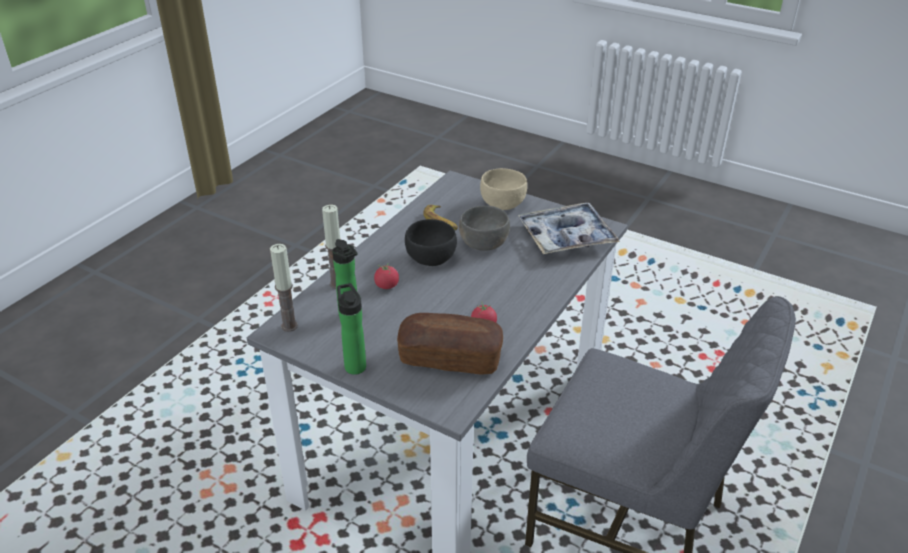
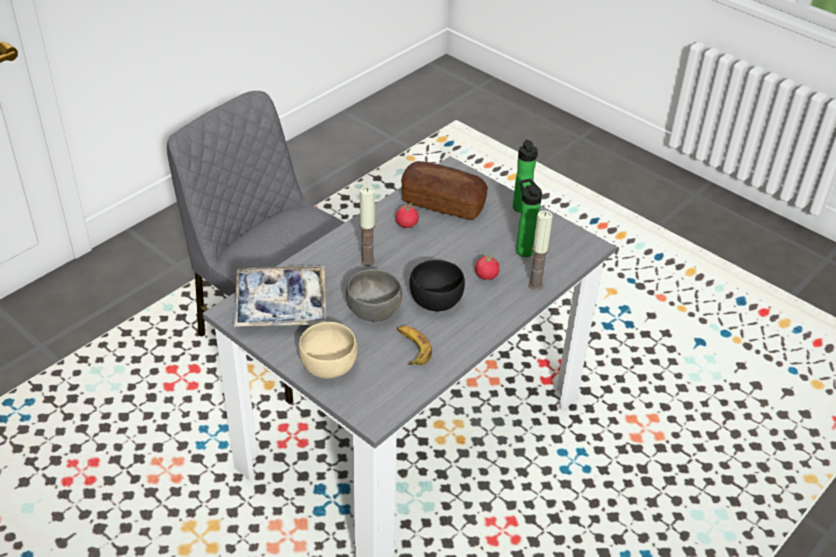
camera: 170 degrees left, 5 degrees up
(289, 326) = (578, 249): candle -> candle (367, 260)

